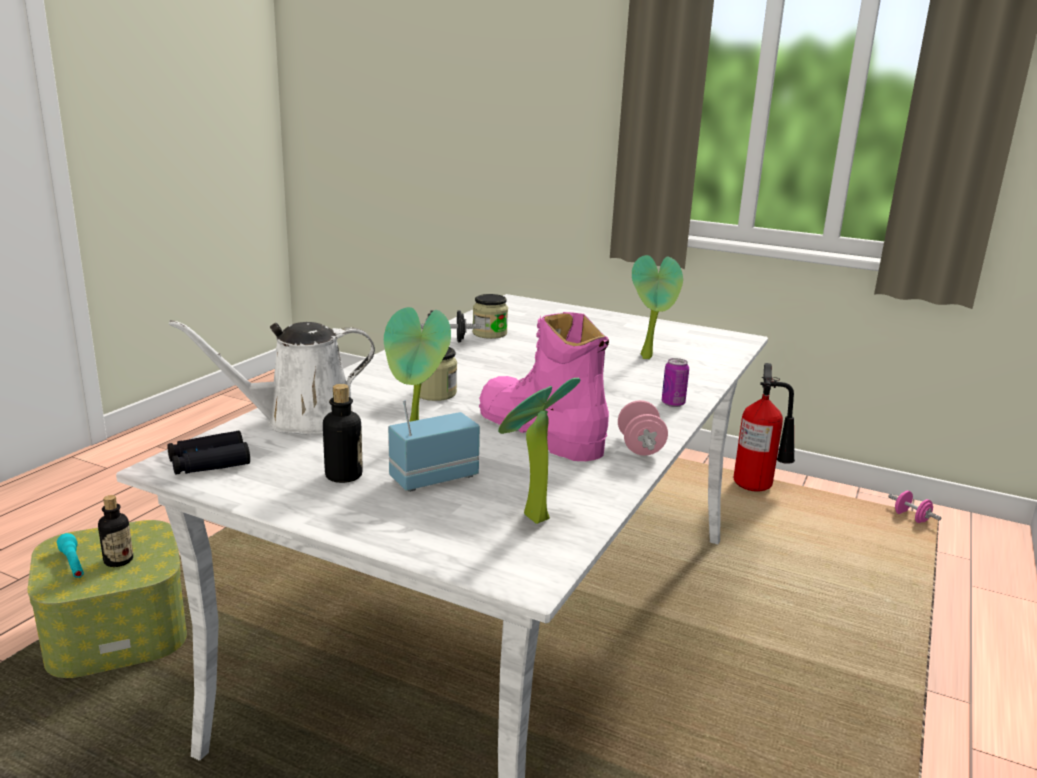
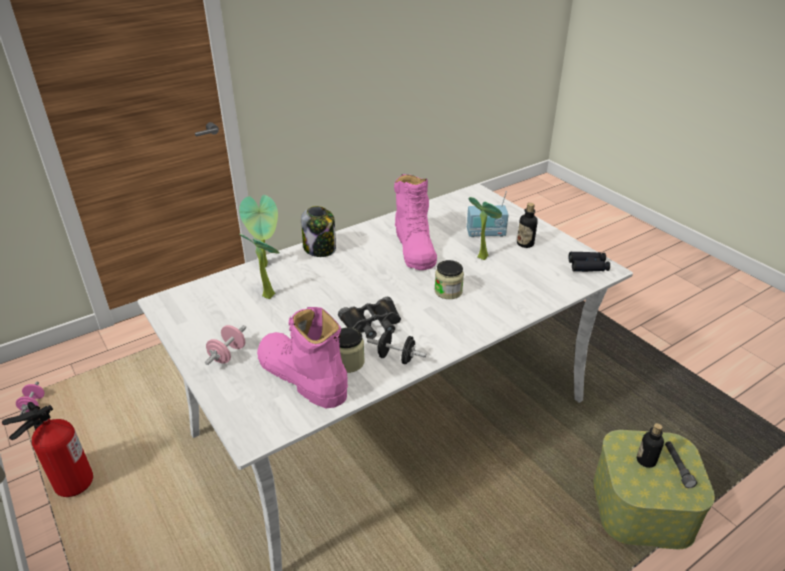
camera: 150 degrees left, 15 degrees up
(73, 564) = (677, 467): turquoise flashlight -> grey flashlight
(300, 420) = (538, 286): white watering can -> none
(499, 356) = (372, 324): none -> black binoculars
(520, 323) = (302, 376): none -> pink boot
(530, 518) = (460, 208): potted plant -> potted plant (266, 265)
(640, 447) = (377, 227): pink dumbbell -> pink dumbbell (227, 355)
(673, 403) = (320, 249): can -> jar

